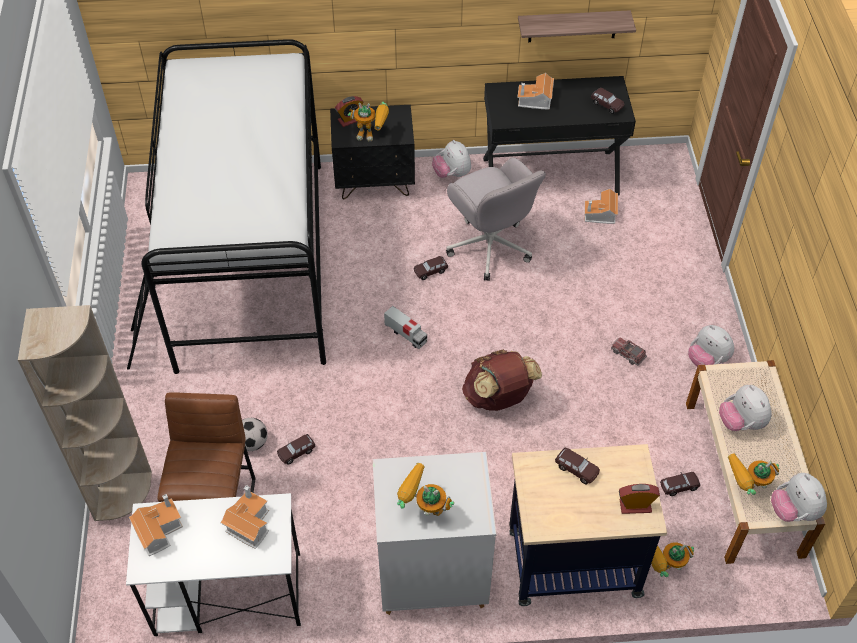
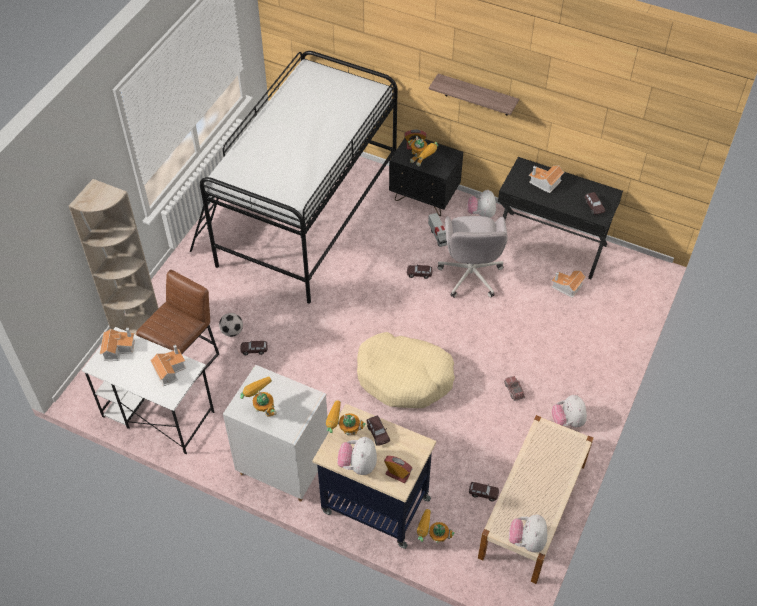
camera: 30 degrees right, 0 degrees up
(406, 334) = (373, 308): toy truck -> toy truck (438, 235)
(498, 398) = (404, 377): brown backpack -> beige dog bed
(572, 26) = (588, 139): shelf -> shelf (477, 95)
(741, 422) = (536, 466): plush toy -> plush toy (358, 465)
(745, 490) = (504, 510): toy robot -> toy robot (343, 433)

